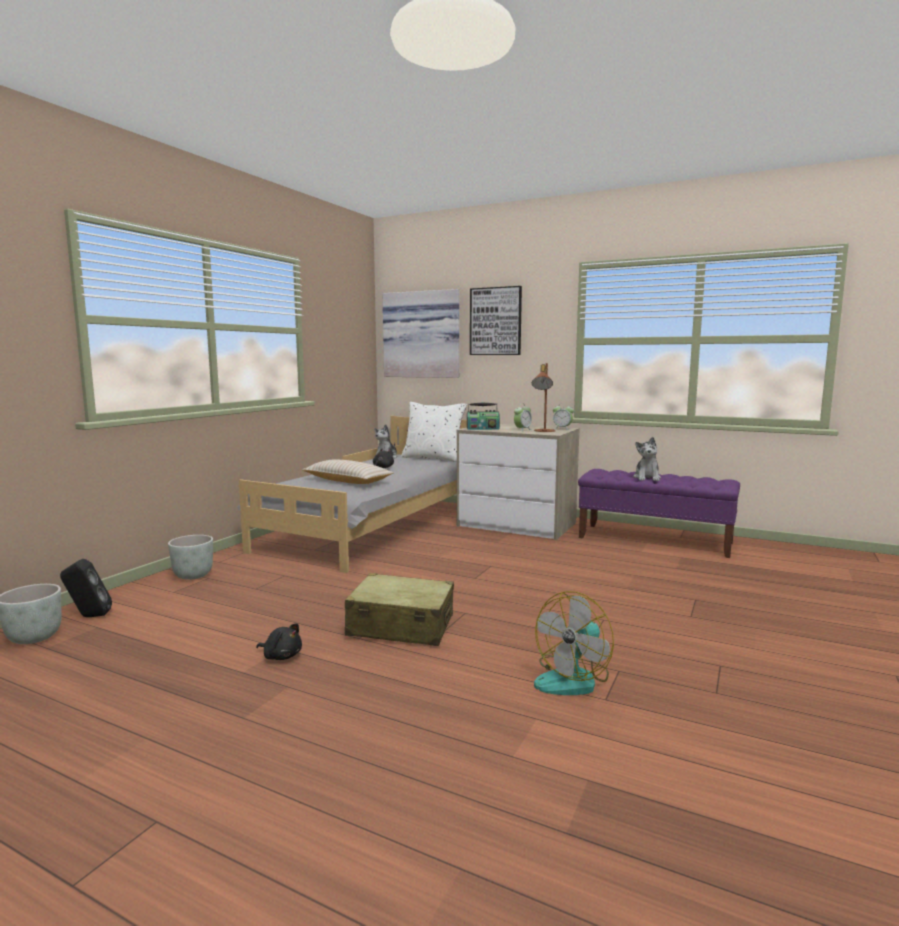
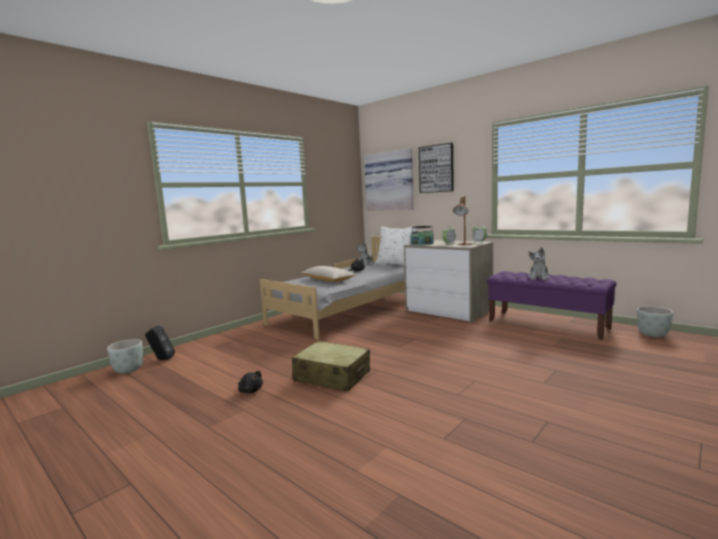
camera: 15 degrees right, 0 degrees up
(194, 576) = (229, 338): grey planter -> grey planter (653, 335)
(573, 679) = (428, 422): fan -> none

